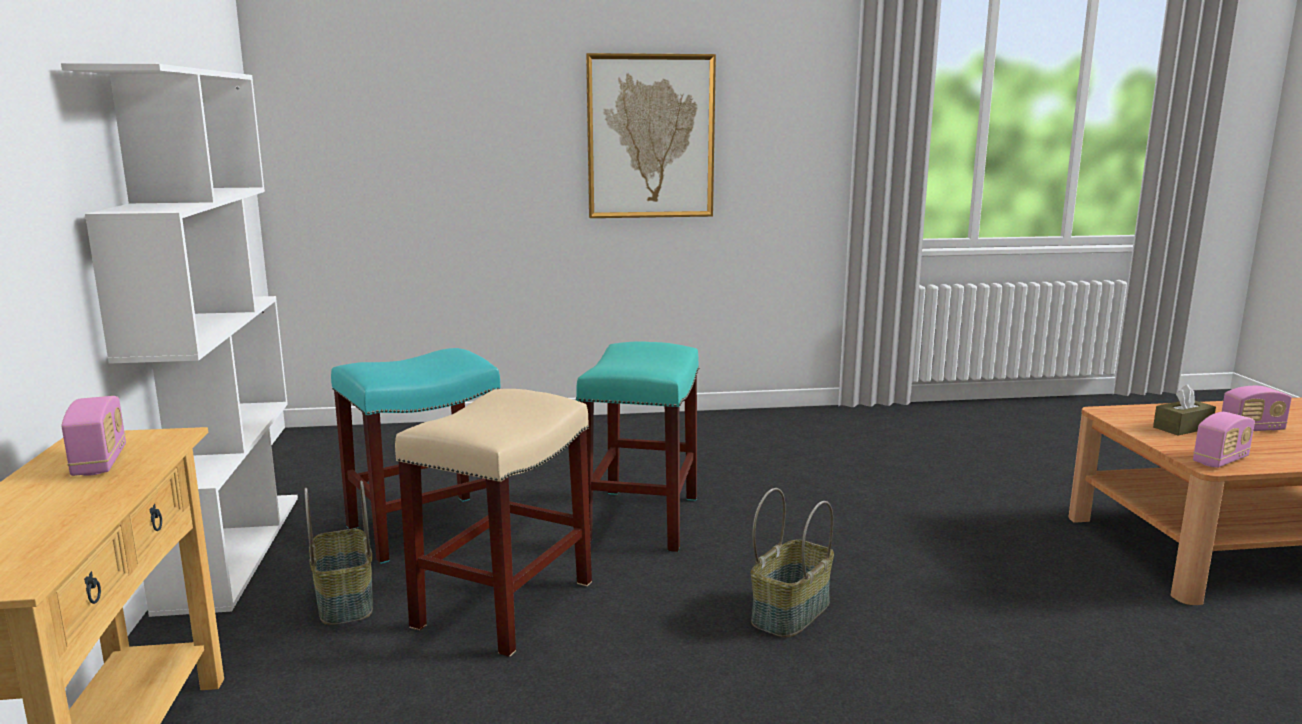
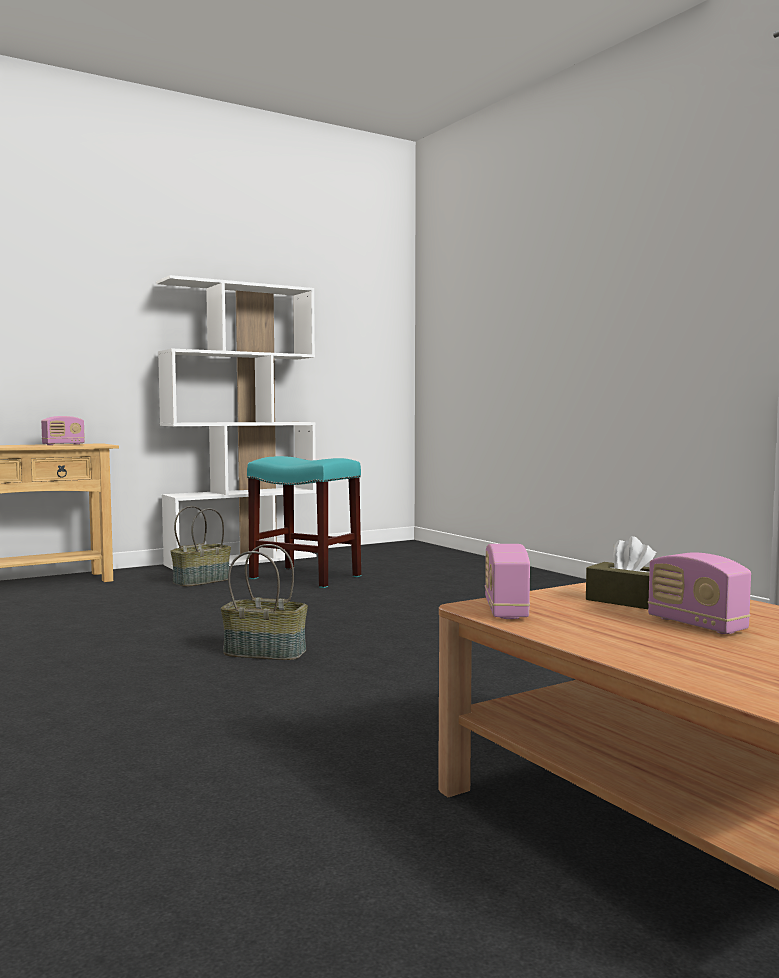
camera: 65 degrees right, 10 degrees down
(504, 603) = (221, 601): beige stool -> none
(640, 519) = (380, 607): turquoise stool -> none
(650, 137) = (616, 313): picture -> none
(1220, 460) = (505, 610): radio -> radio turned 60 degrees clockwise

